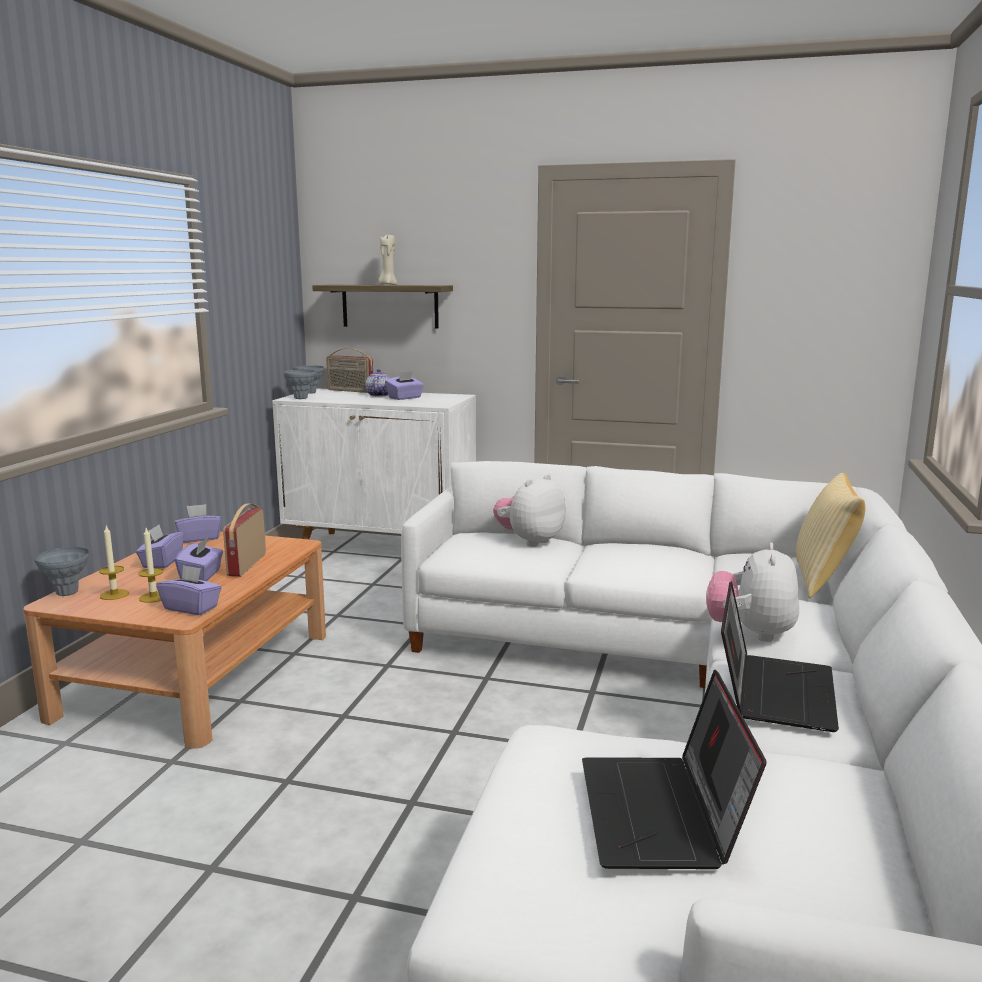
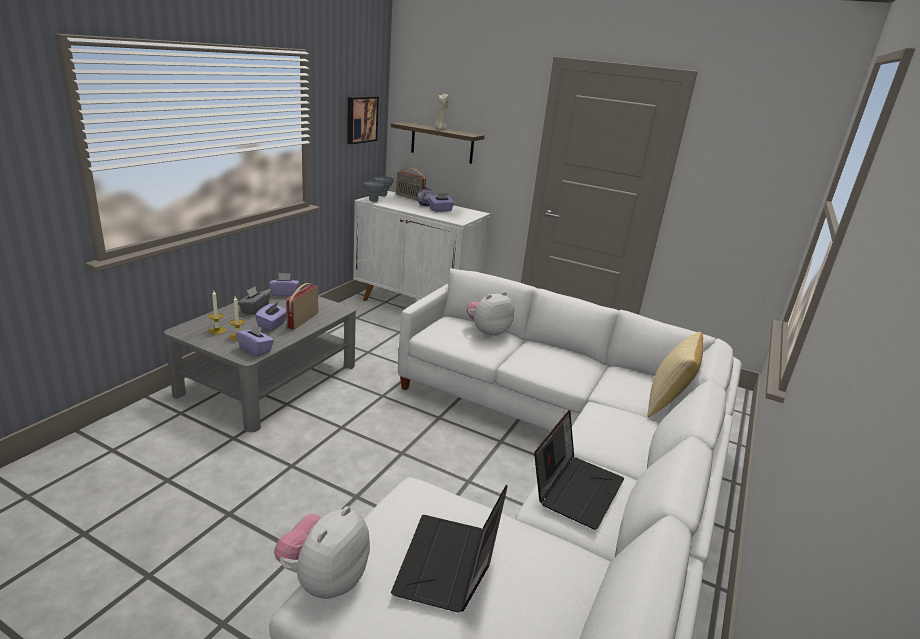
camera: 10 degrees right, 10 degrees up
(67, 593) = (191, 324): grey vase -> none
(162, 562) = (254, 309): purple tissue box -> grey tissue box
(198, 674) = (269, 379): brown coffee table -> grey coffee table
(269, 282) = (361, 119): none -> picture
(751, 633) = (590, 438): plush toy -> plush toy (324, 579)

